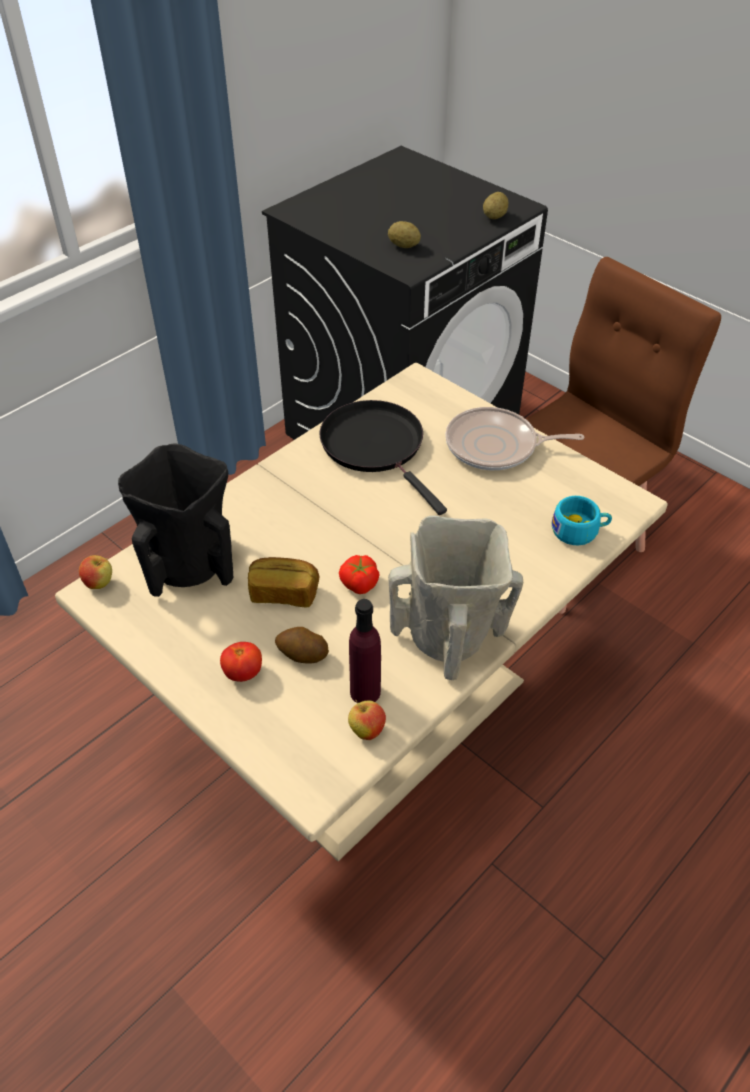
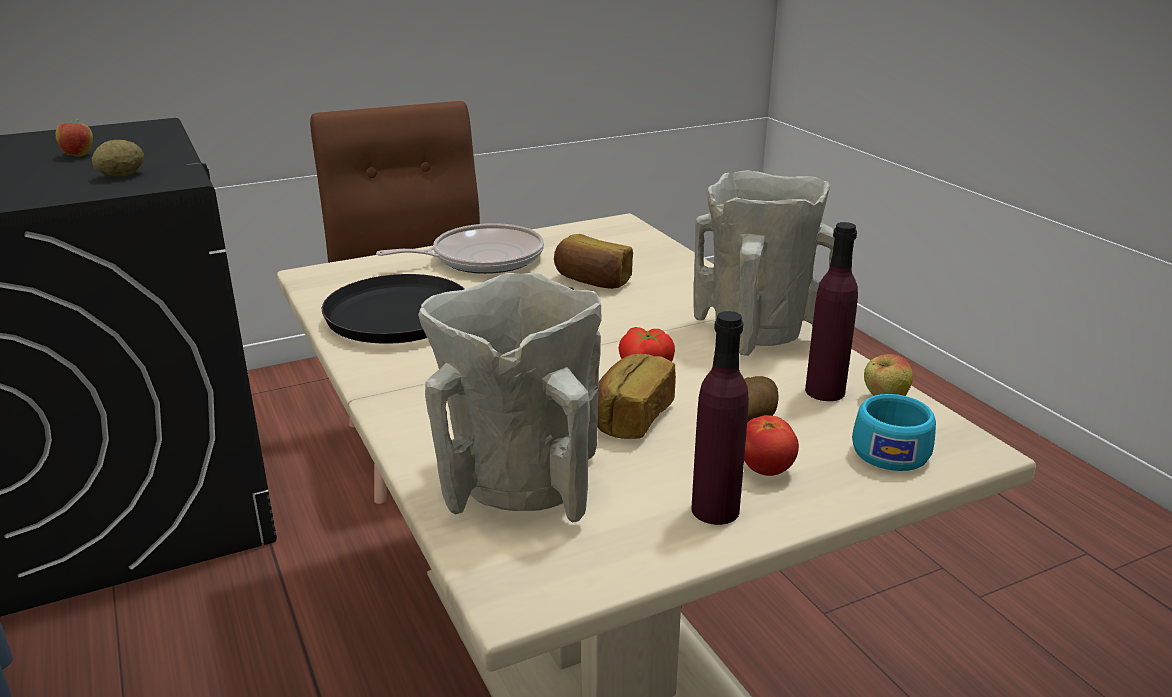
camera: 70 degrees left, 20 degrees down
(99, 584) = (502, 585): apple -> apple (78, 155)
(190, 656) = (715, 510): none -> purple bottle
(191, 563) = (520, 483): black vase -> beige vase
(491, 518) = (592, 280): none -> bread
(494, 216) = (152, 135): potato -> none
(496, 446) = (481, 258): frying pan -> frying pan turned 135 degrees counterclockwise
(579, 531) = (643, 249): turquoise cup -> turquoise cup (890, 449)

